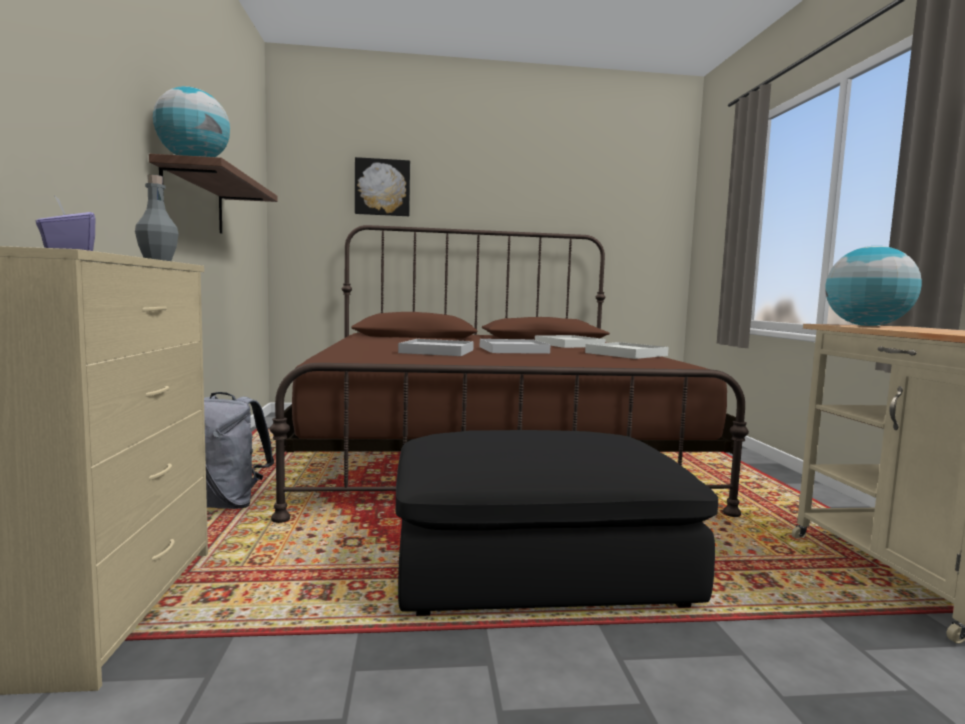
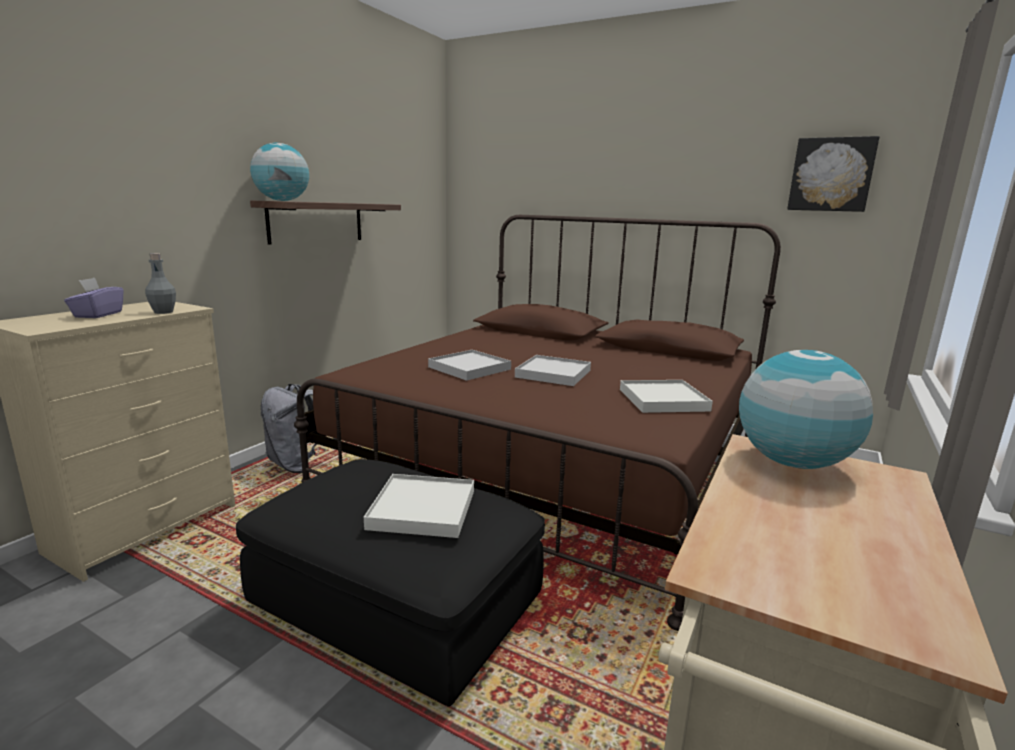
camera: 35 degrees right, 10 degrees up
(382, 187) = (538, 174): picture -> picture (831, 175)
(569, 345) = (656, 368): white tray -> white tray (423, 509)

